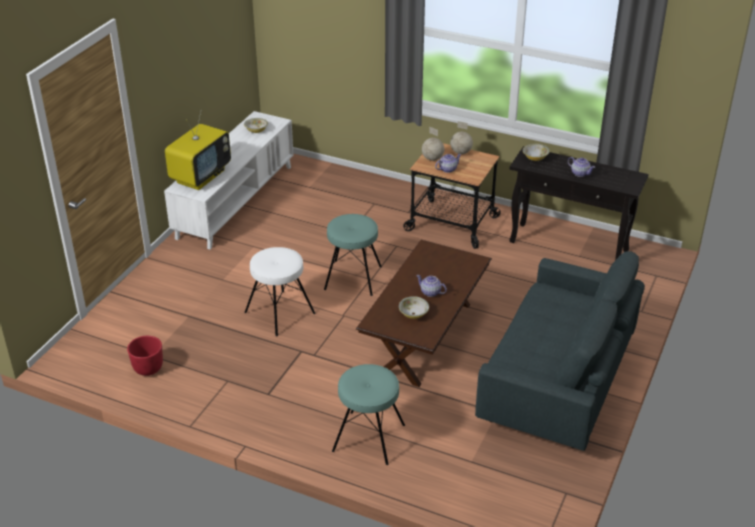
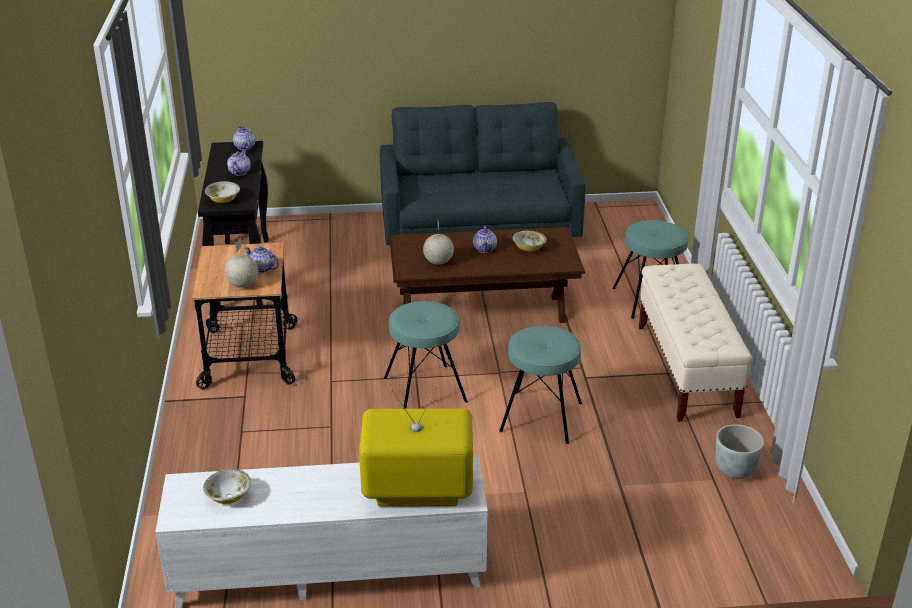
camera: 120 degrees left, 5 degrees down
(148, 369) = (735, 471): red planter -> grey planter
(261, 405) = (686, 371): none -> beige bench
(279, 313) = (541, 417): white stool -> turquoise stool
(460, 152) = (211, 271): globe -> globe (438, 262)
(628, 185) = (244, 147): none -> teapot

